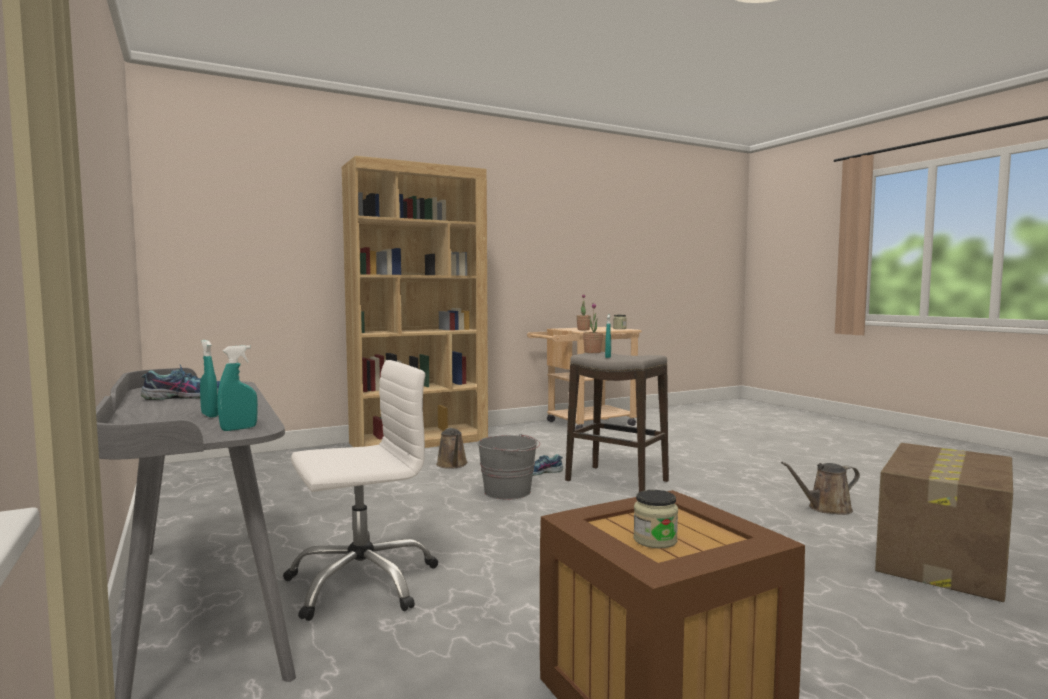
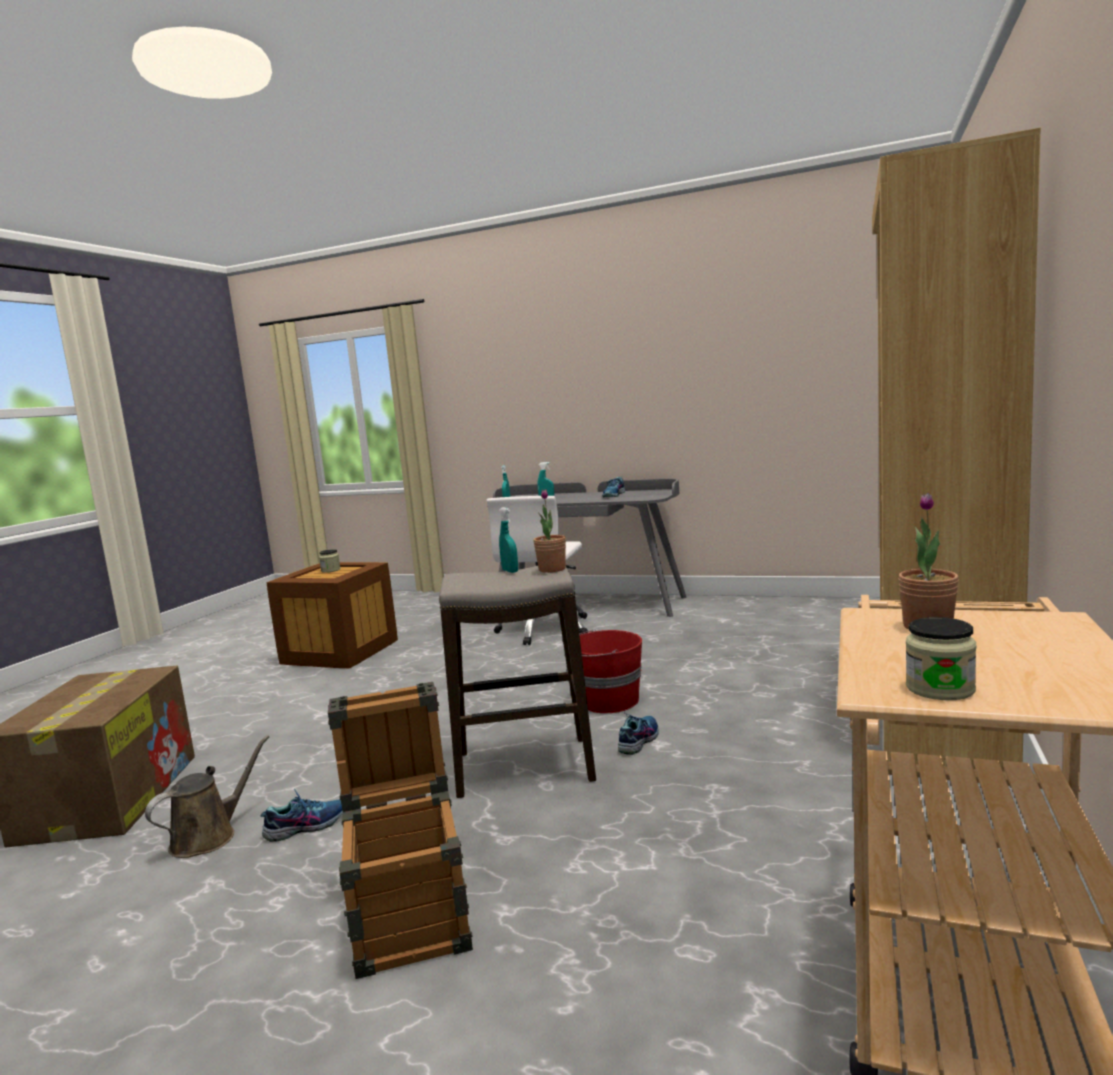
camera: 140 degrees right, 5 degrees up
(452, 465) = (757, 704): brown watering can -> none
(508, 492) = (607, 701): grey bucket -> red bucket
(718, 461) = (412, 914): none -> crate
(761, 496) = (306, 826): none -> shoe

